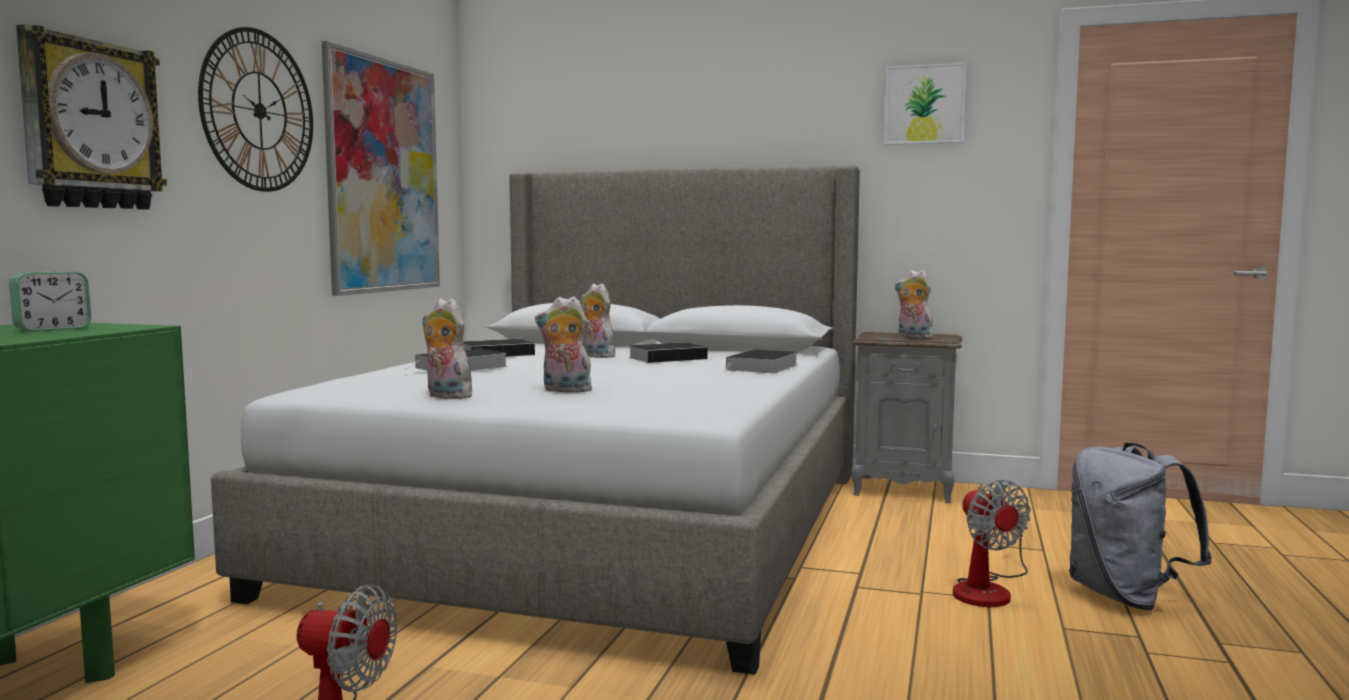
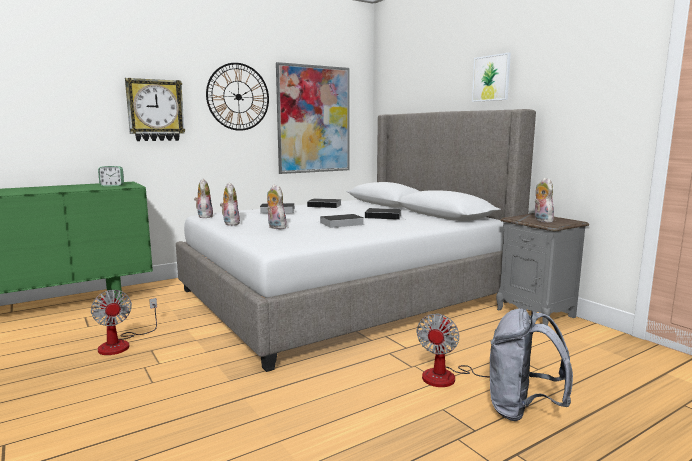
camera: 40 degrees right, 5 degrees up
(595, 356) = (357, 211): plush toy -> plush toy (204, 216)
(762, 367) = (402, 228): book -> book (341, 224)
(925, 104) = (578, 66): picture -> picture (491, 78)

